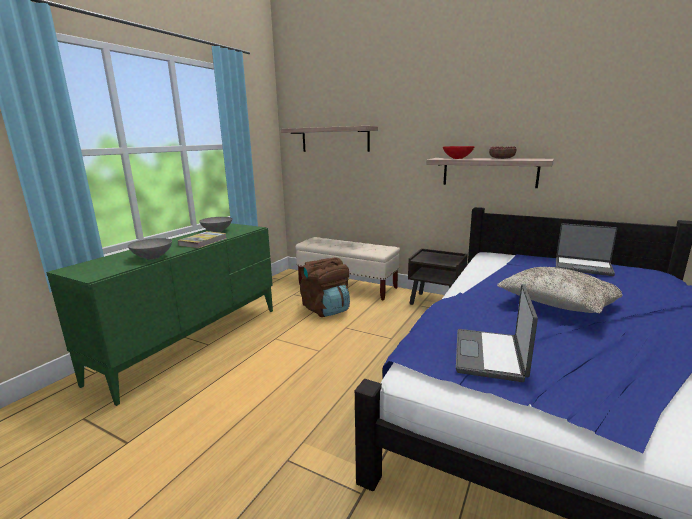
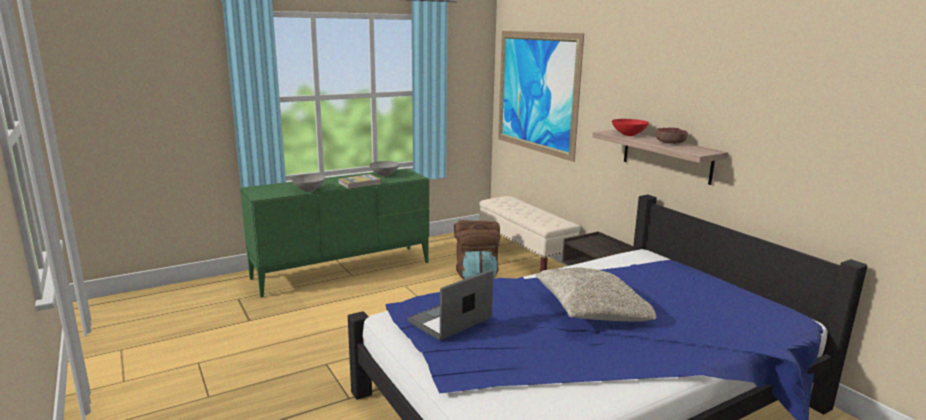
camera: 30 degrees right, 0 degrees up
(335, 139) = (536, 92): shelf -> picture
(583, 267) = (708, 289): laptop -> none

